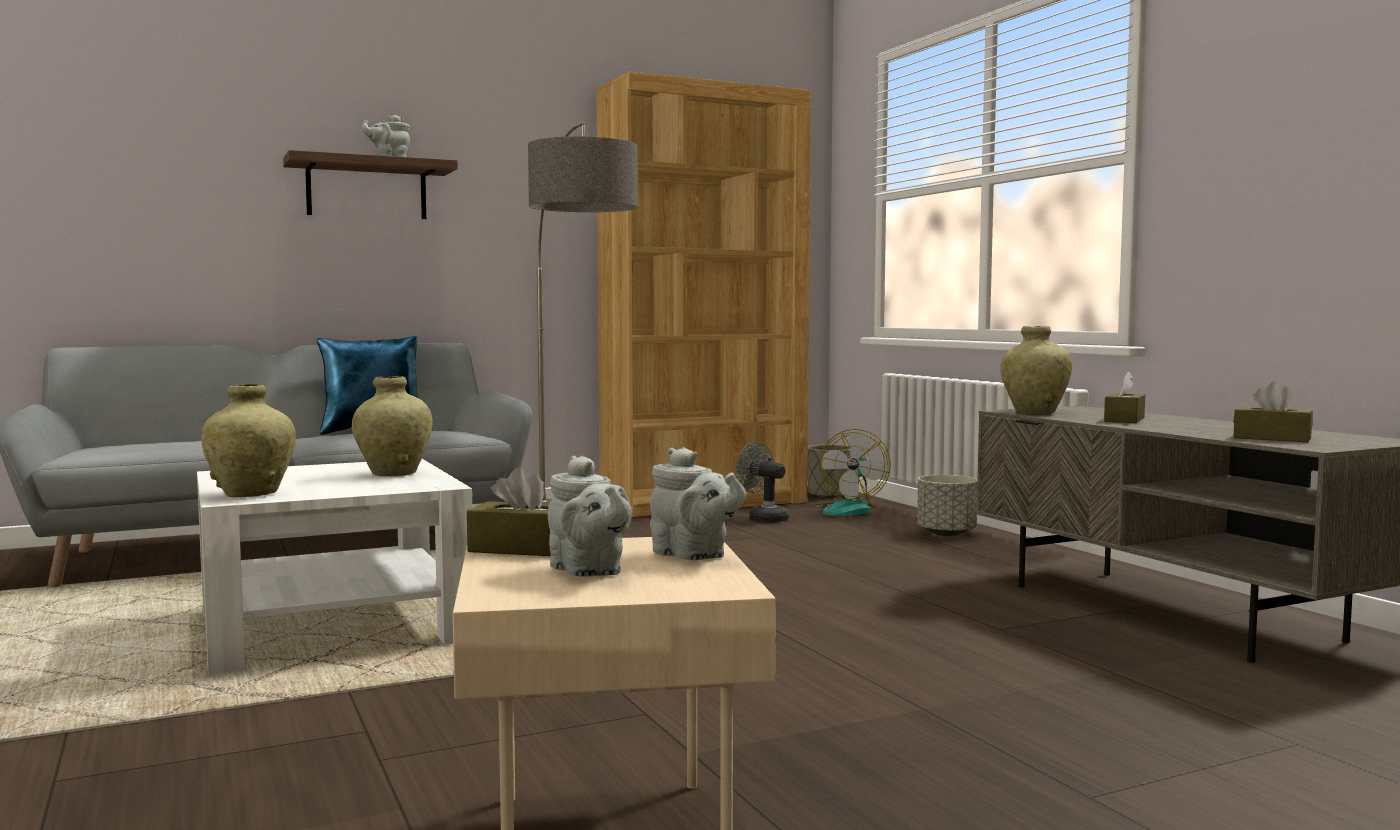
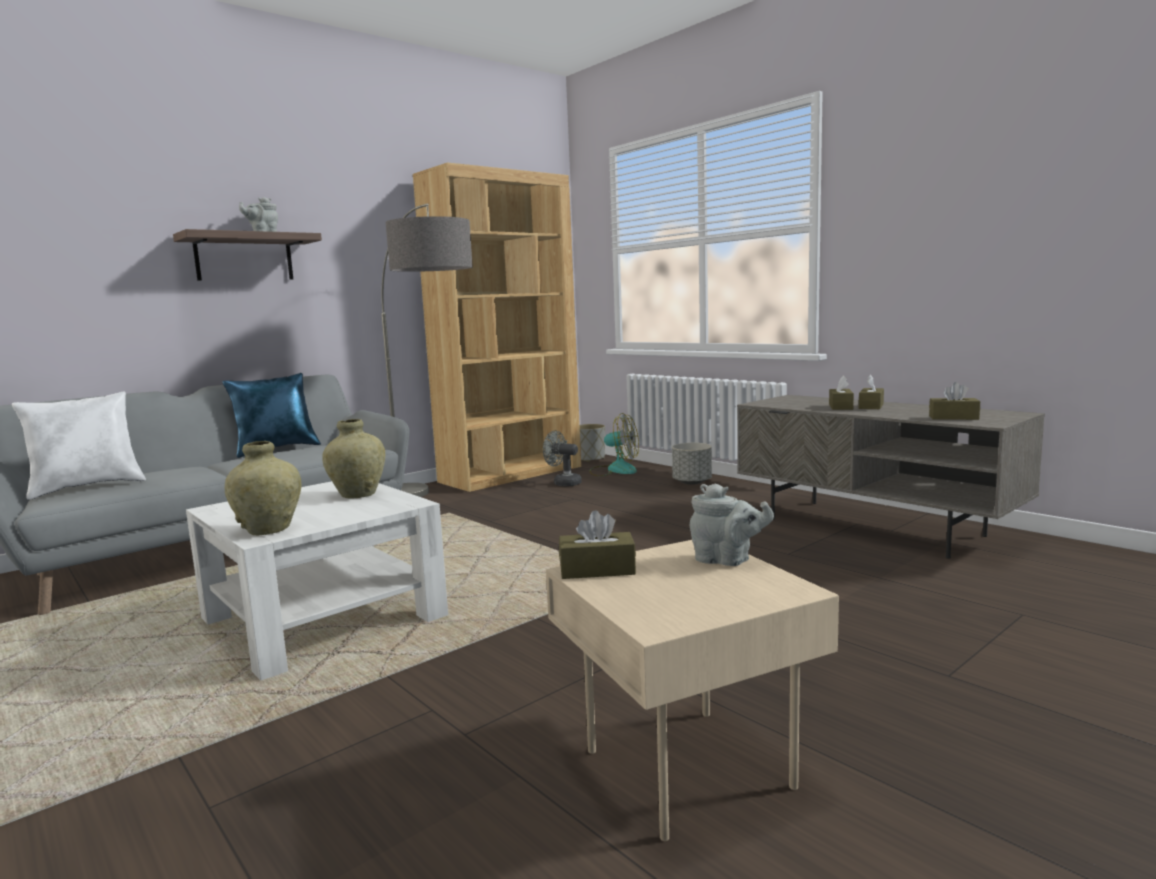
camera: 15 degrees left, 5 degrees up
(129, 447) = (88, 487): none -> white pillow
(589, 571) = (680, 587): grey teapot -> none
(849, 510) = (614, 470): fan -> fan turned 75 degrees counterclockwise
(1034, 412) = (775, 403): beige vase -> none
(1172, 421) = (871, 406): none -> brown tissue box

